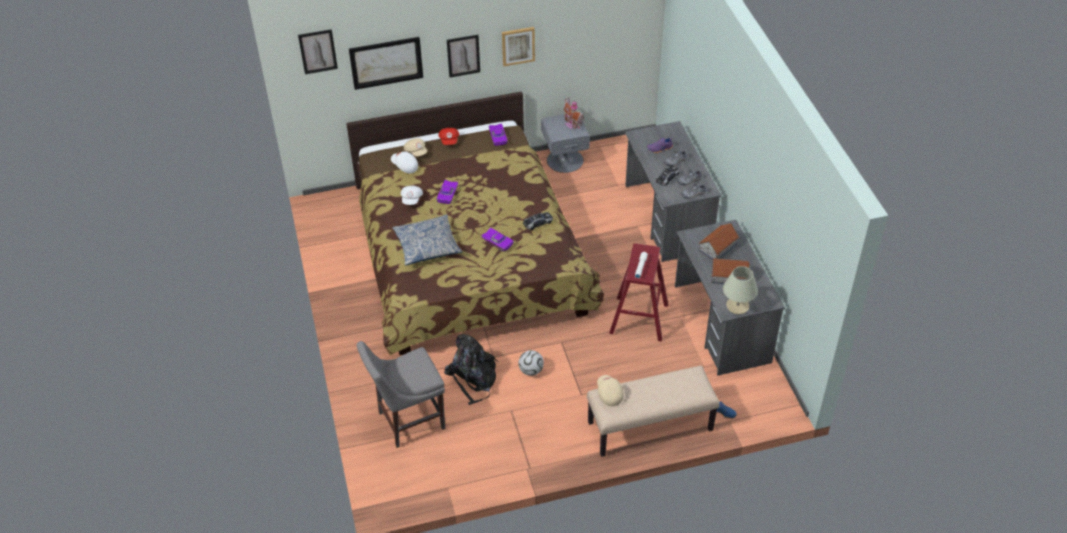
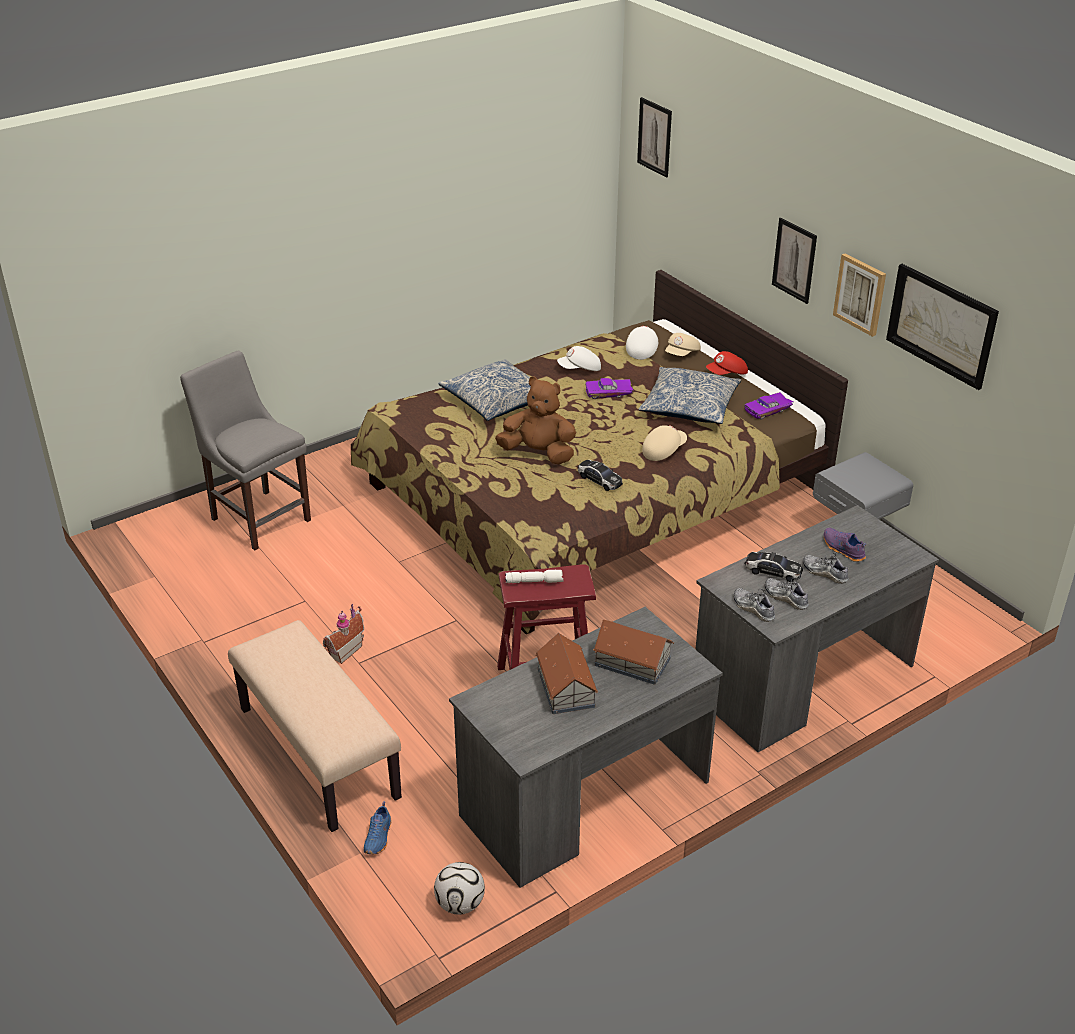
camera: 70 degrees right, 10 degrees down
(386, 62) = (713, 206): picture -> picture (941, 325)
(473, 378) = (352, 553): black backpack -> none
(481, 165) = (689, 406): none -> pillow
(498, 241) = (538, 453): purple toy car -> brown plush toy
(531, 371) = (387, 602): football -> football (459, 904)
(572, 124) = (876, 481): toy house -> toy house (343, 651)
(609, 394) = (292, 637): beige cap -> beige cap (663, 451)
(737, 306) = (494, 711): beige table lamp -> none

